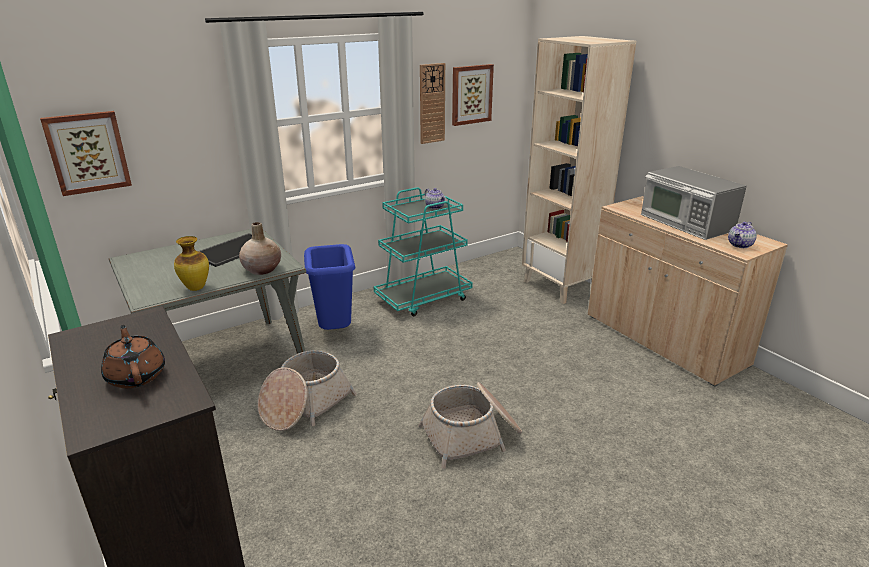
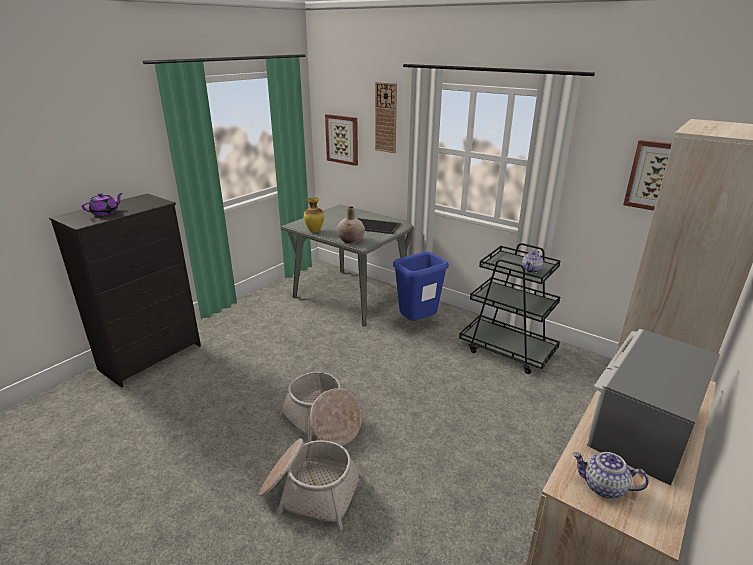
camera: 70 degrees right, 0 degrees up
(136, 375) = (105, 212): brown teapot -> purple teapot
(305, 405) = (324, 337): basket -> basket (310, 491)
(423, 298) = (507, 350): turquoise cart -> black cart
(432, 103) = (601, 173): wall clock -> wall clock (386, 118)

